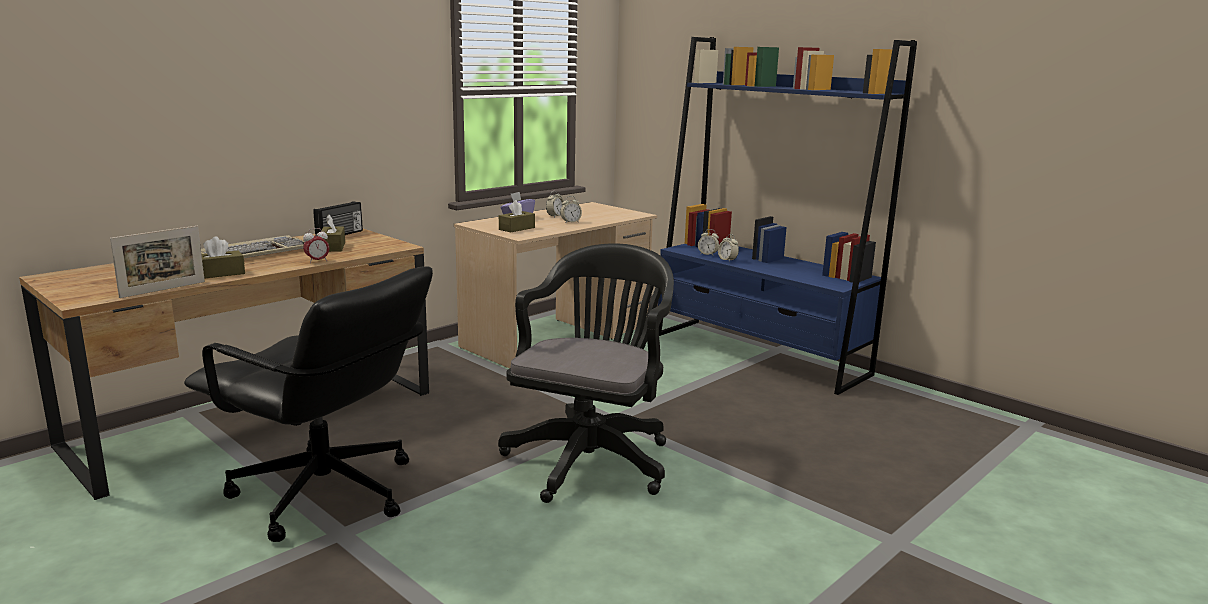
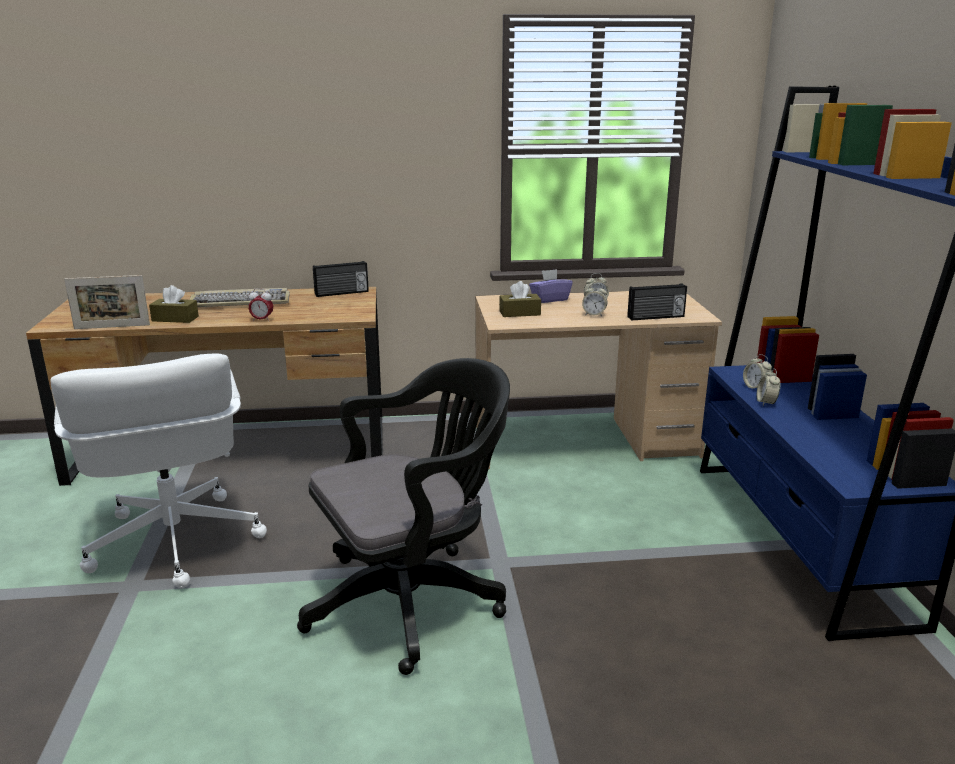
camera: 40 degrees right, 5 degrees up
(325, 495) = (173, 543): black office chair -> white office chair
(333, 247) = (307, 306): brown tissue box -> none
(613, 218) = (656, 317): none -> radio

